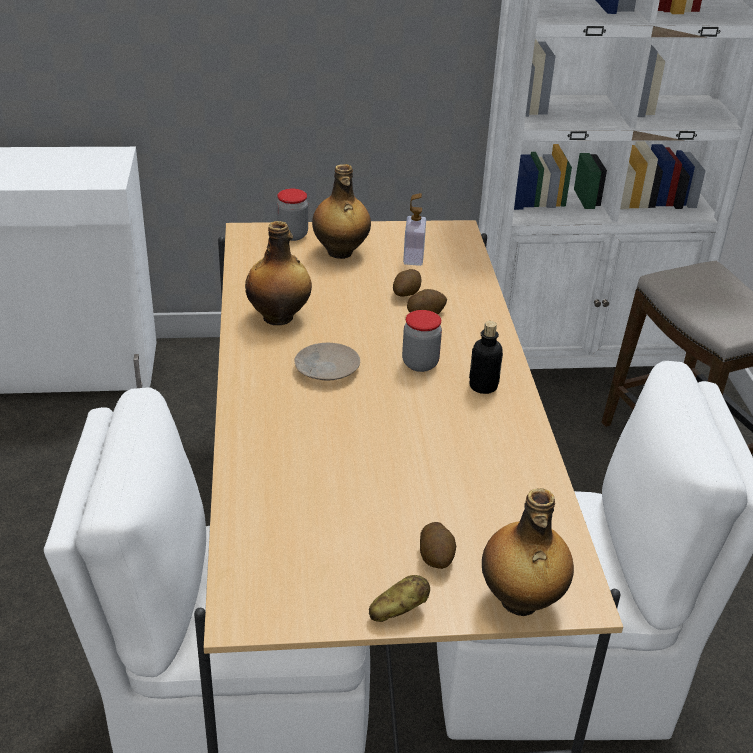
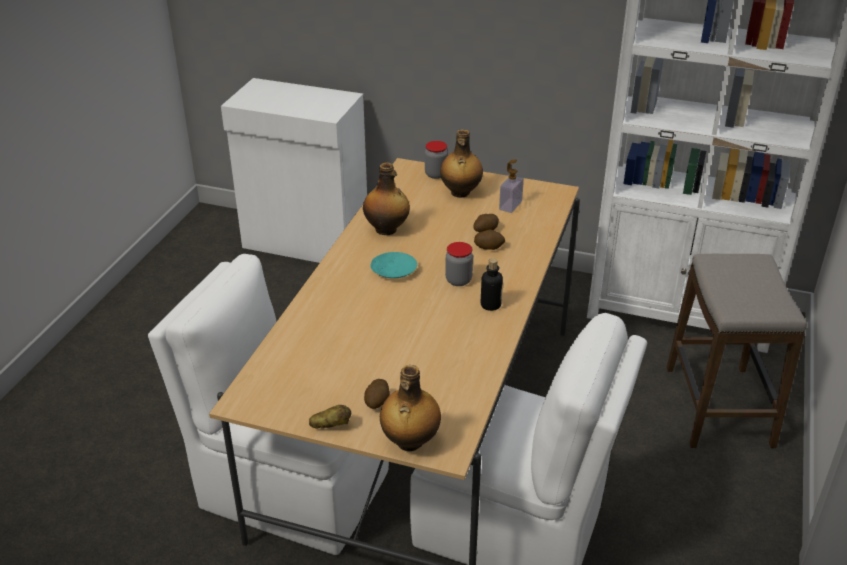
camera: 25 degrees right, 0 degrees up
(326, 369) = (393, 270): beige plate -> turquoise plate

